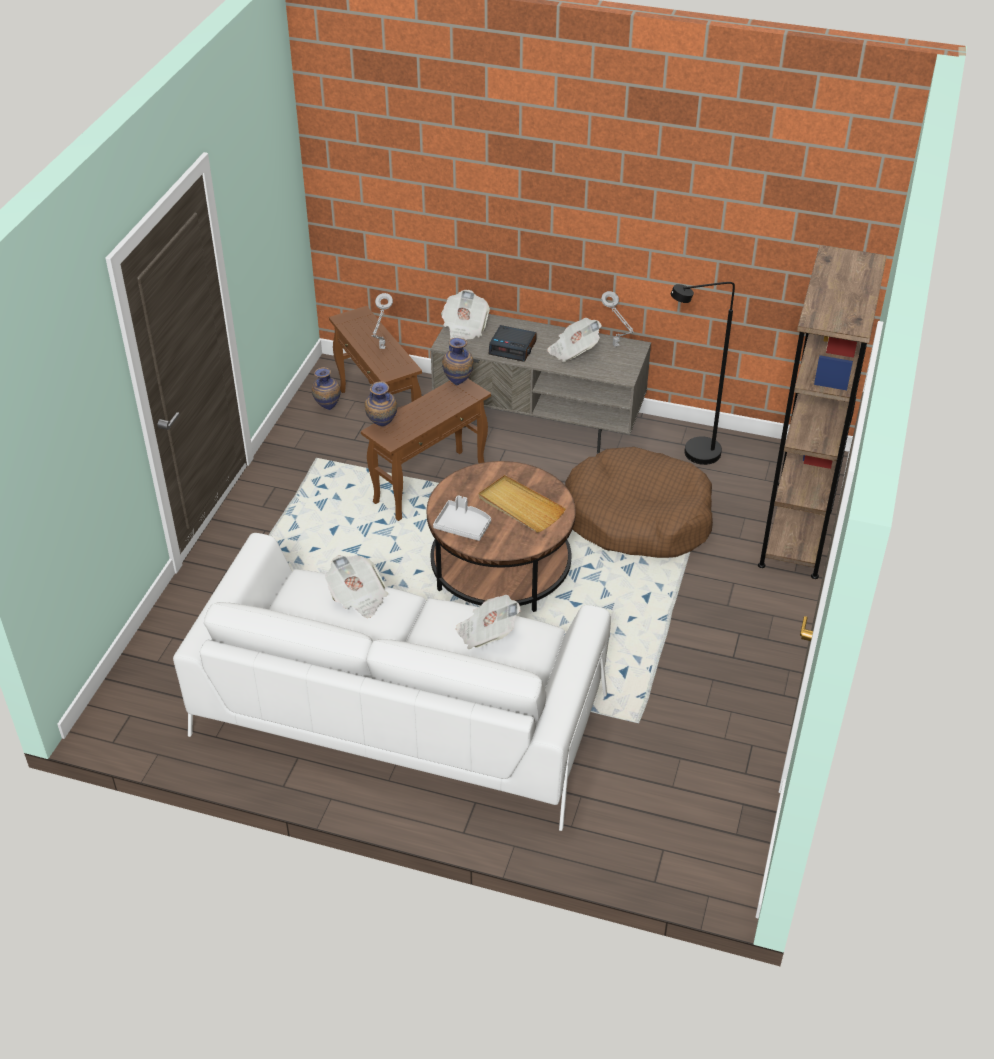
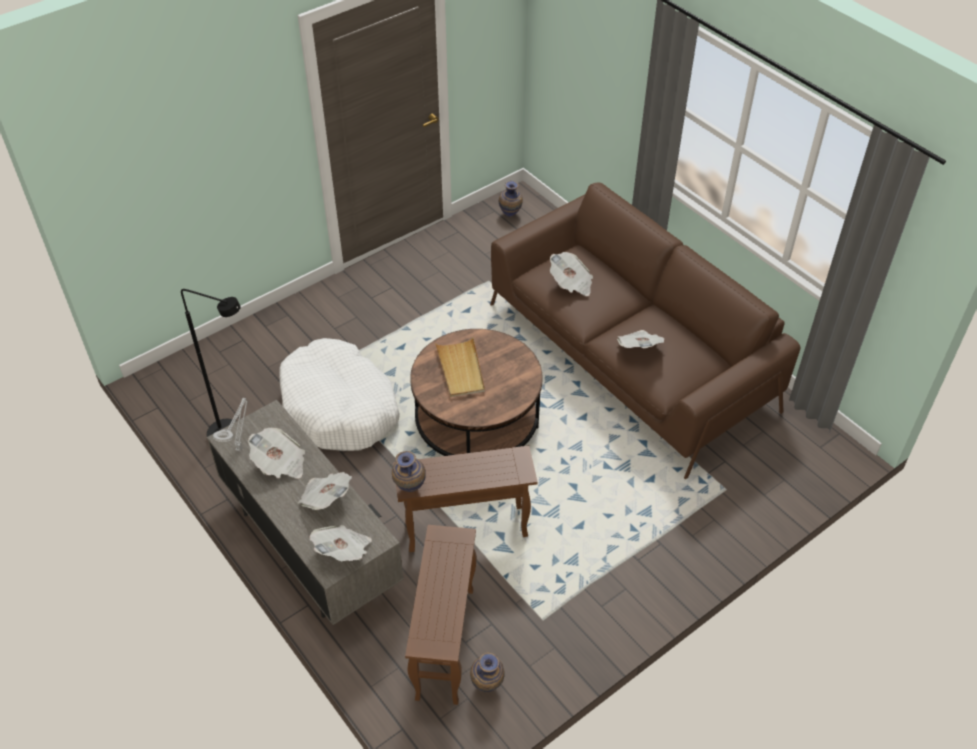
camera: 145 degrees left, 5 degrees up
(381, 426) = (516, 476): vase -> vase (510, 215)
(382, 349) = (441, 575): grey table lamp -> none
(400, 714) = (630, 356): white sofa -> brown sofa
(463, 526) = (516, 375): grey tray -> none
(513, 348) = (326, 498): alarm clock -> newspaper
(637, 518) = (339, 407): brown dog bed -> white dog bed
(797, 529) = (245, 340): brown bookcase -> none

